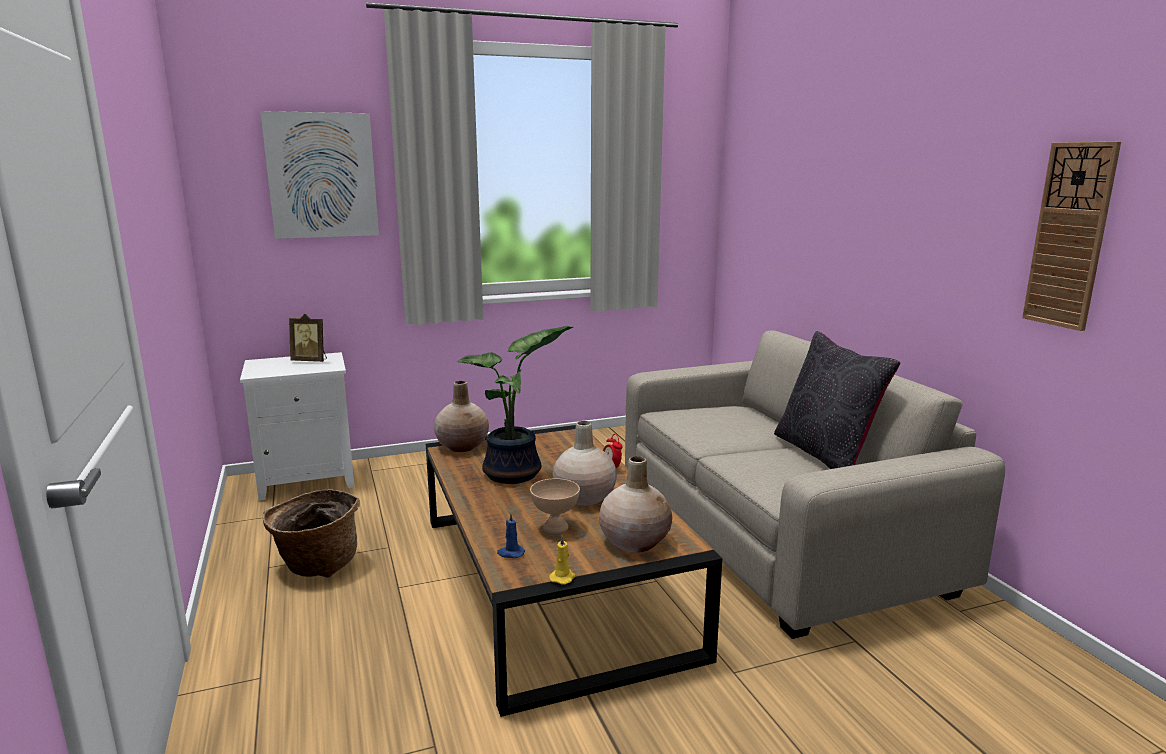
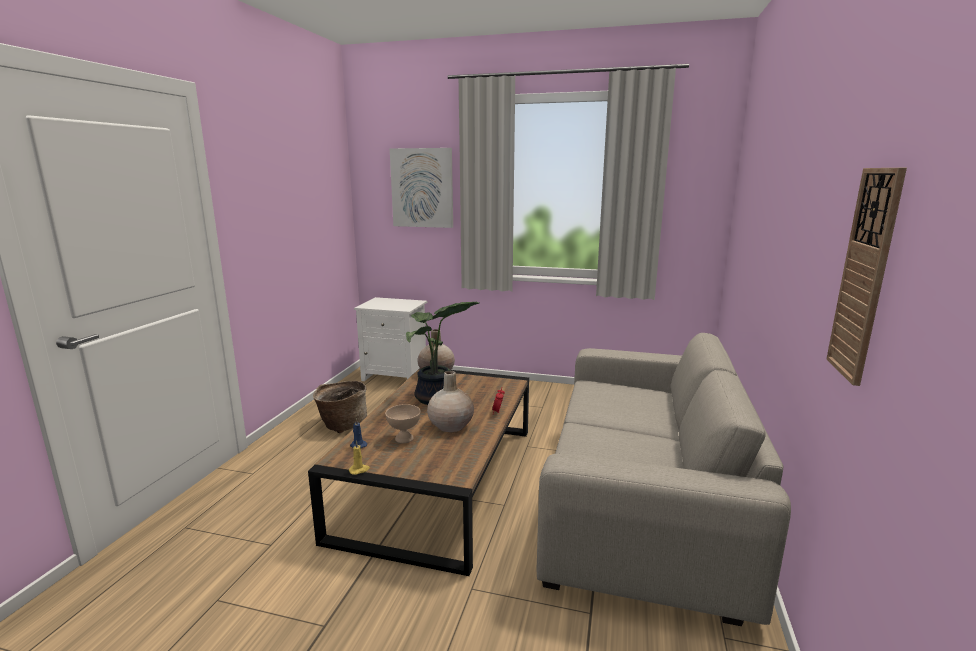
camera: 35 degrees right, 0 degrees up
(310, 361) = (402, 303): picture frame -> none
(635, 542) = (432, 464): beige vase -> none
(825, 455) = (671, 450): black pillow -> none

